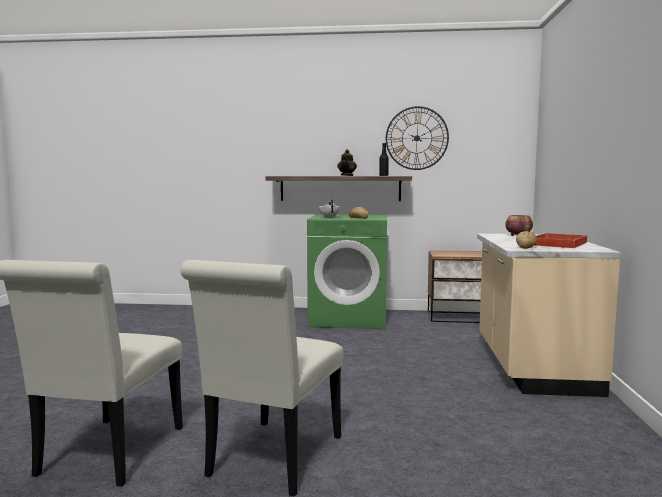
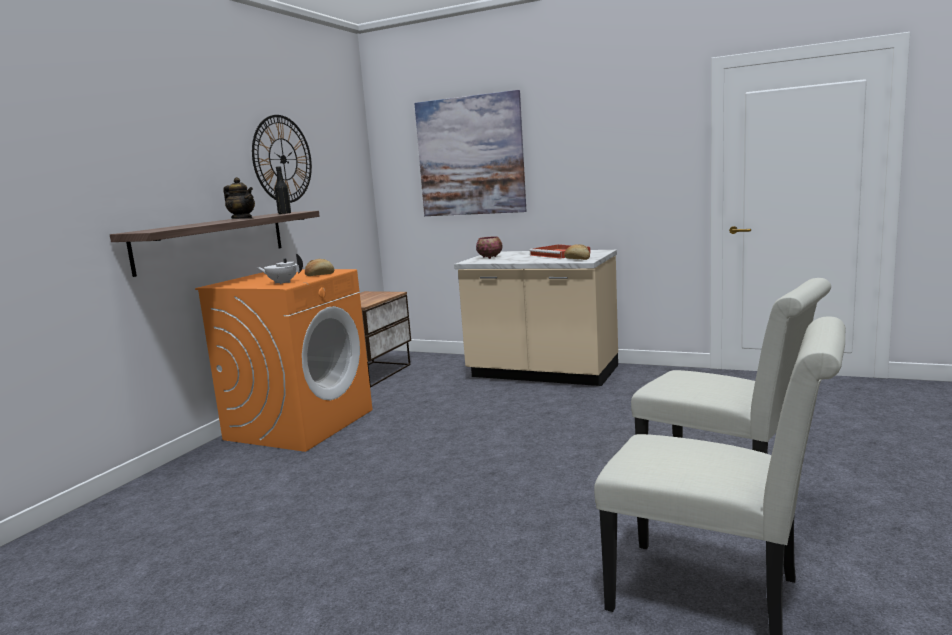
camera: 70 degrees left, 5 degrees up
(349, 318) = (300, 424): green washing machine -> orange washing machine
(568, 136) = (470, 156): none -> picture

